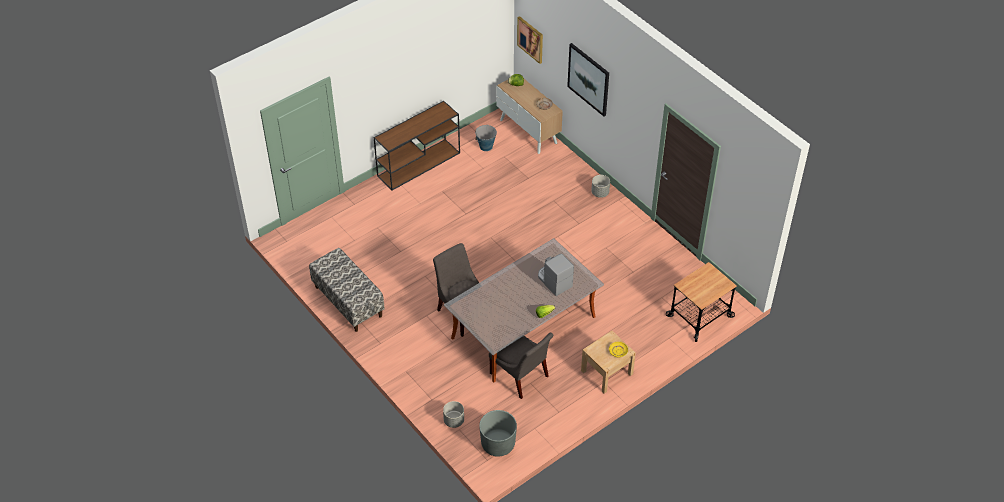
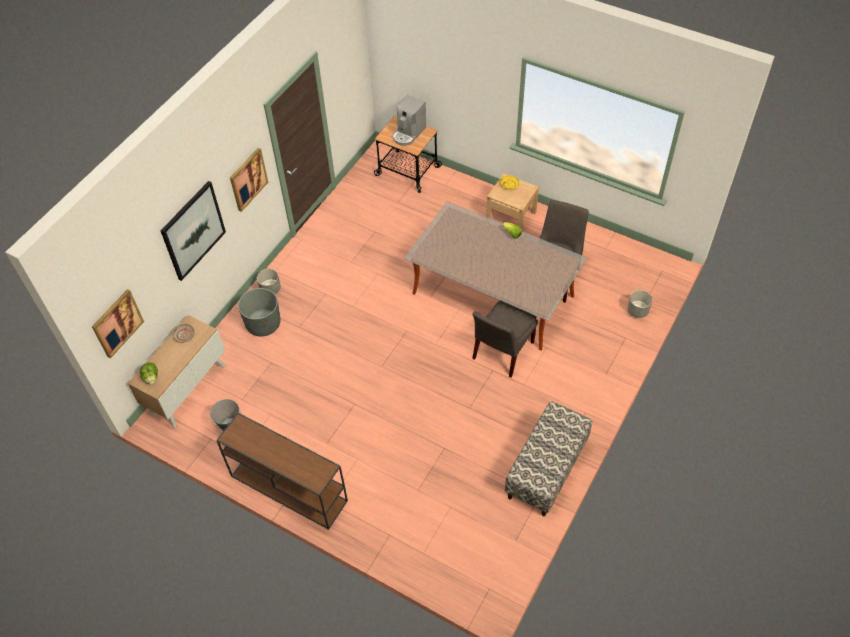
camera: 110 degrees left, 5 degrees up
(498, 444) = (640, 269): grey planter -> grey planter (263, 324)
(554, 281) = (465, 239): coffee machine -> coffee machine (408, 133)
(634, 121) = (248, 179): none -> picture

